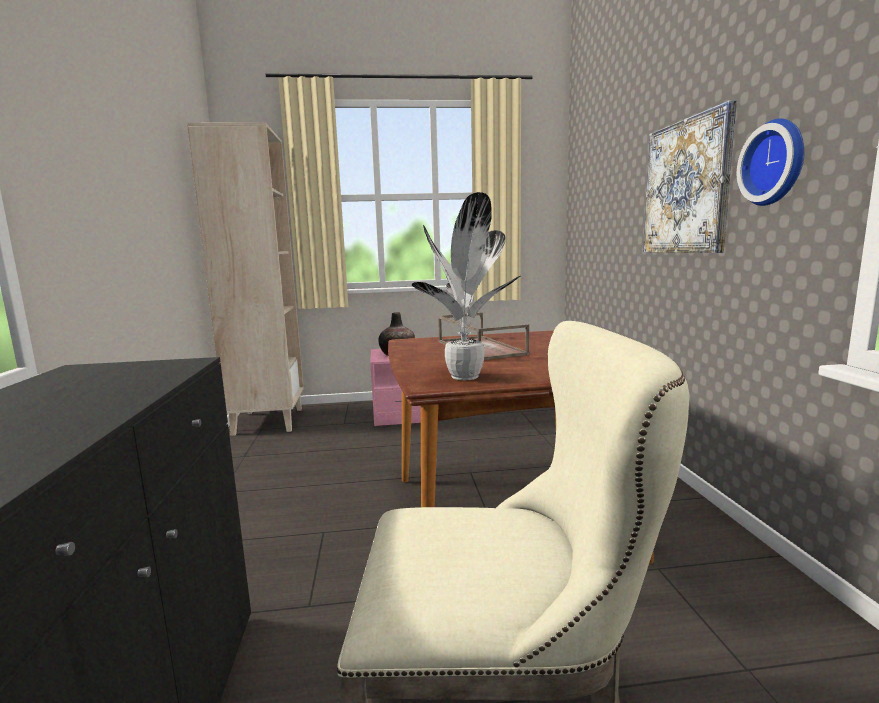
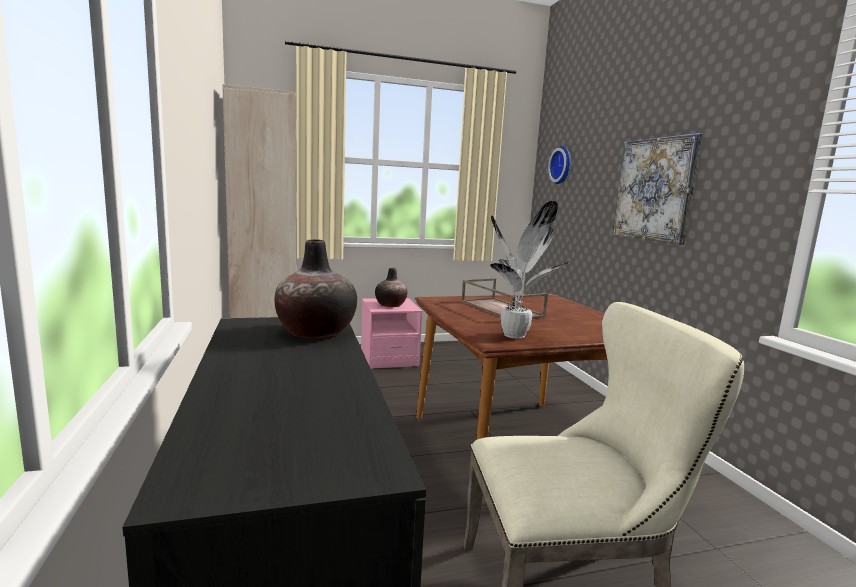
camera: 10 degrees left, 0 degrees up
(144, 376) = (315, 332): none -> vase
(776, 163) = (732, 186): wall clock -> wall clock (562, 165)

